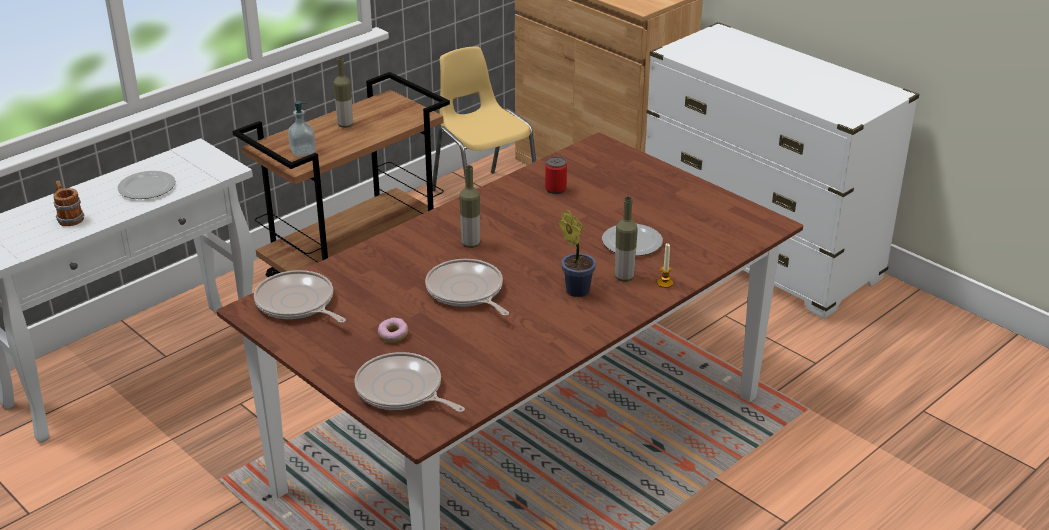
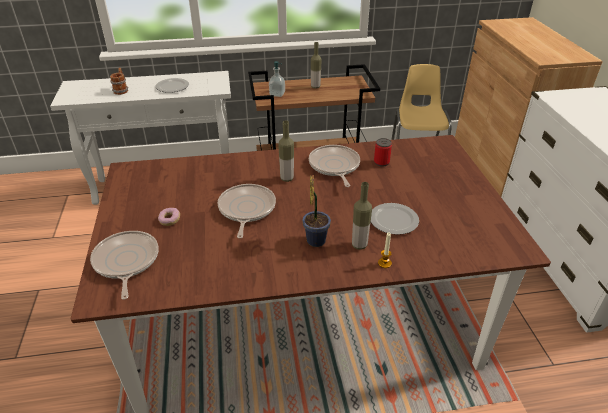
camera: 35 degrees right, 5 degrees up
(297, 304) = (149, 176): frying pan -> frying pan (334, 166)

